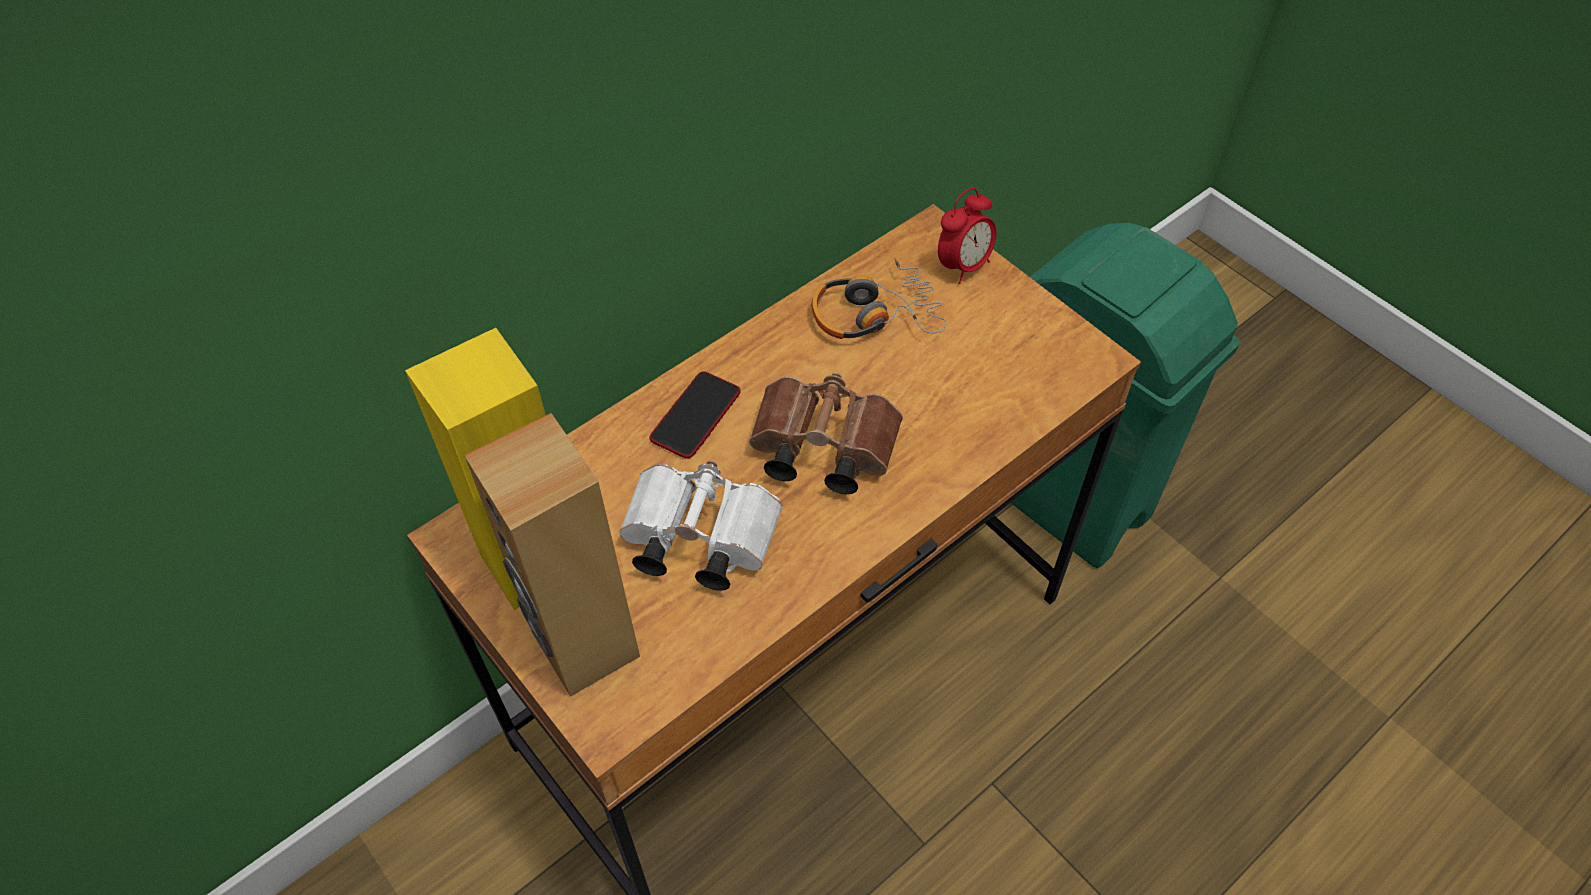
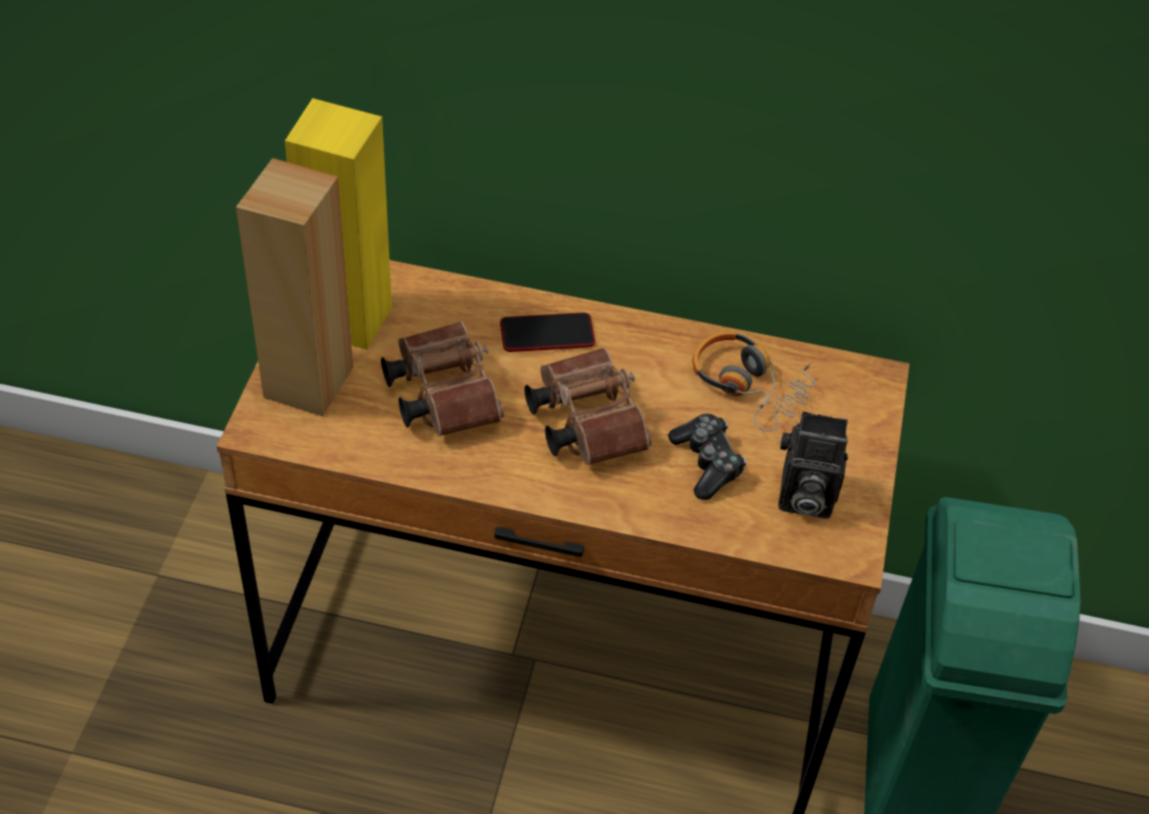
camera: 50 degrees right, 5 degrees down
(695, 539) = (441, 393): white binoculars -> brown binoculars
(934, 392) = (707, 463): none -> game controller
(963, 266) = (860, 416): alarm clock -> none
(1017, 353) = (802, 497): none -> camera

